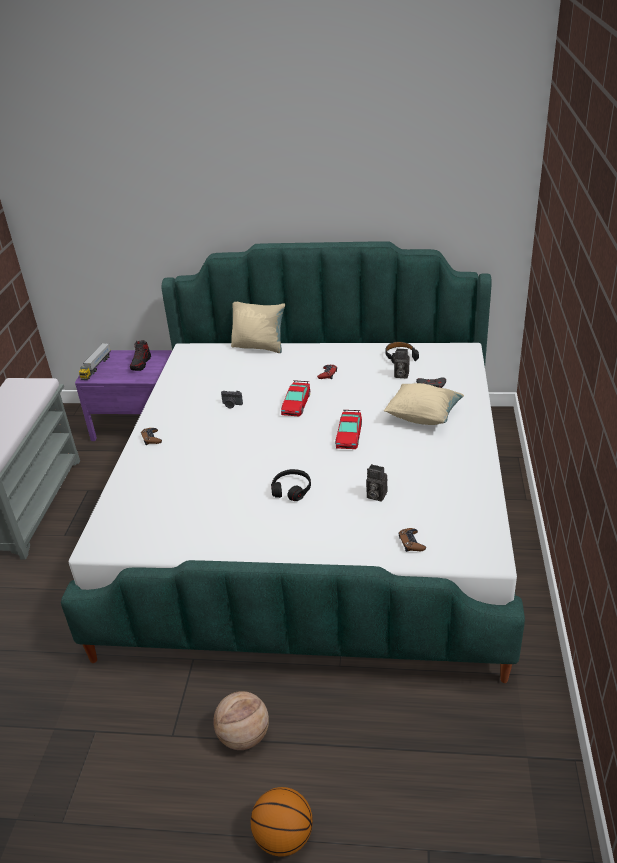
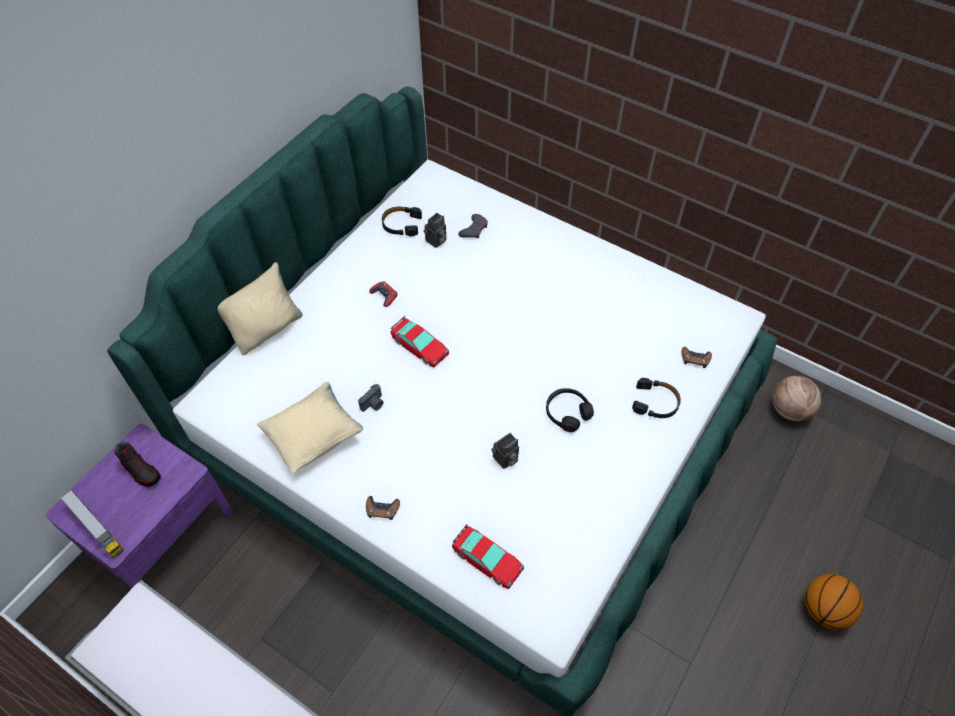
camera: 65 degrees left, 20 degrees up
(244, 736) = (717, 601): basketball -> basketball (789, 410)
(340, 533) = (655, 402): none -> black headphones
(348, 435) = (509, 329): toy car -> toy car (487, 559)
(375, 495) = (616, 353): camera -> camera (505, 460)
(423, 417) = (521, 261): beige pillow -> beige pillow (314, 436)

